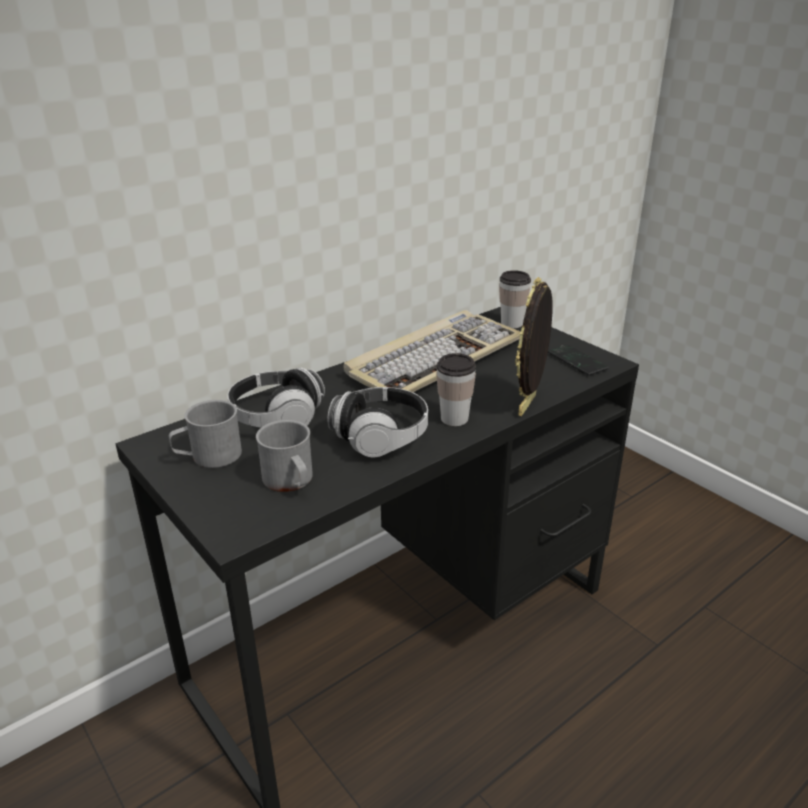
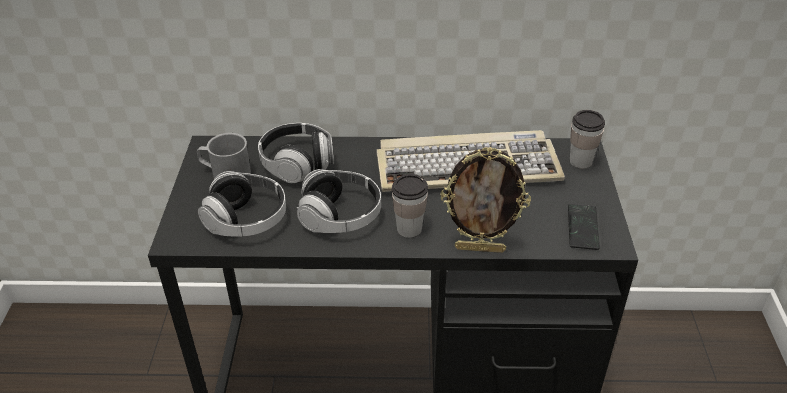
camera: 40 degrees right, 10 degrees up
(291, 482) = (246, 220): grey mug -> headphones
(529, 405) = (480, 248): picture frame -> picture frame turned 150 degrees counterclockwise

